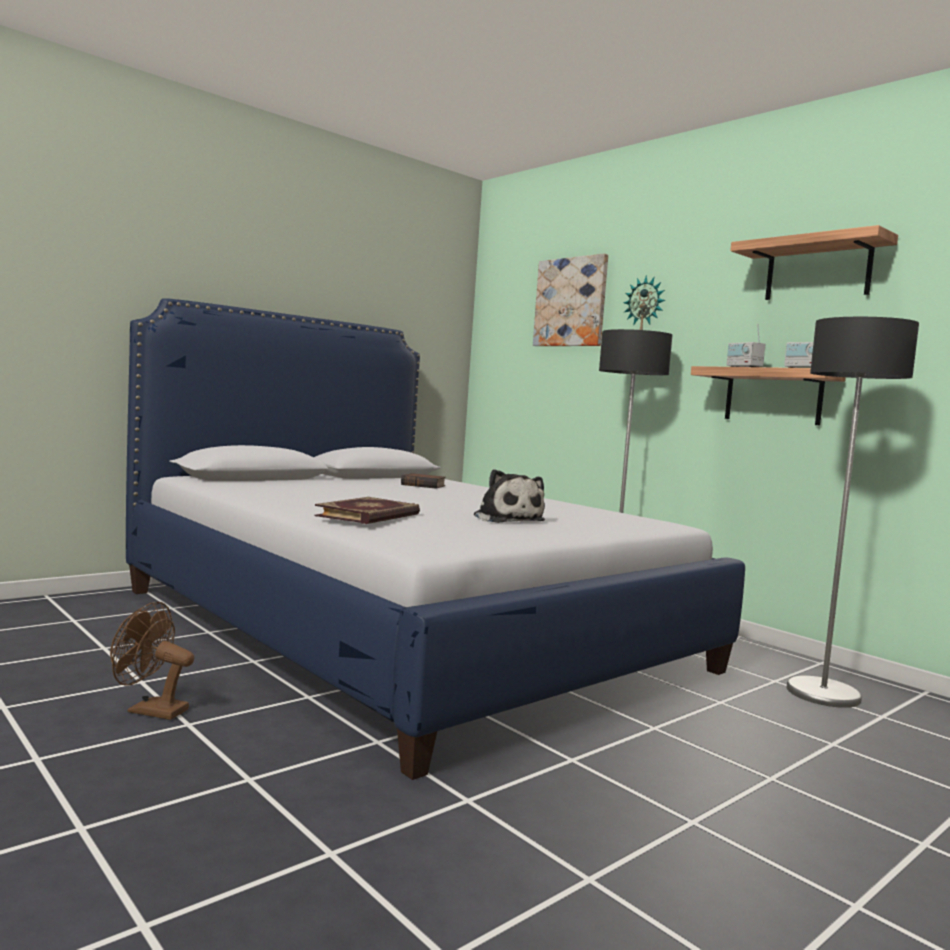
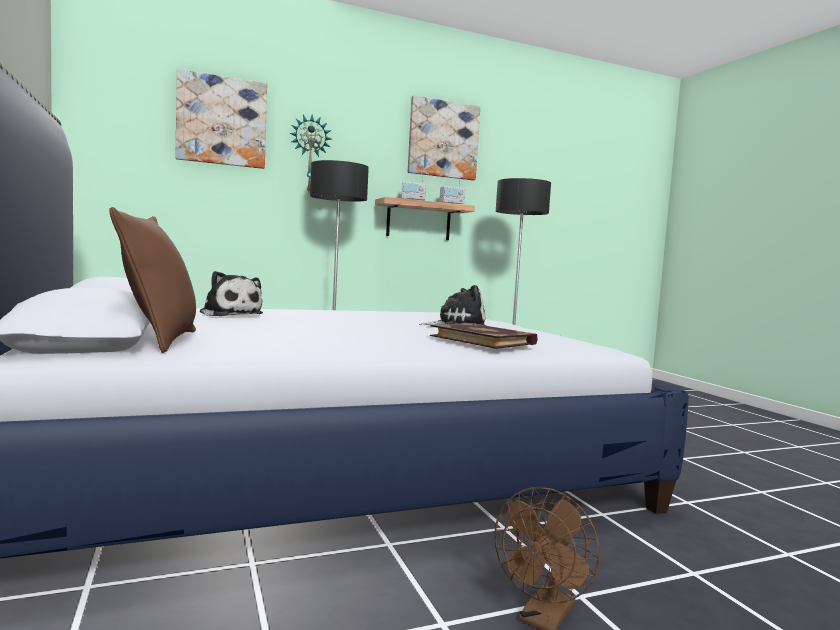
camera: 70 degrees left, 0 degrees up
(256, 482) = (160, 340): none -> brown pillow
(424, 485) = (230, 314): book -> plush toy
(818, 270) = (443, 139): shelf -> picture

